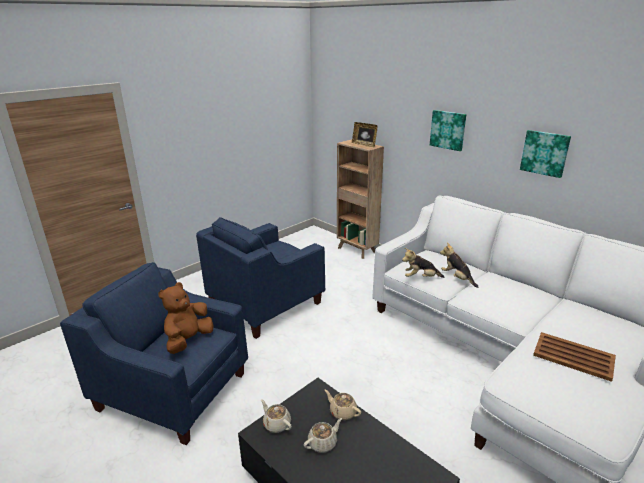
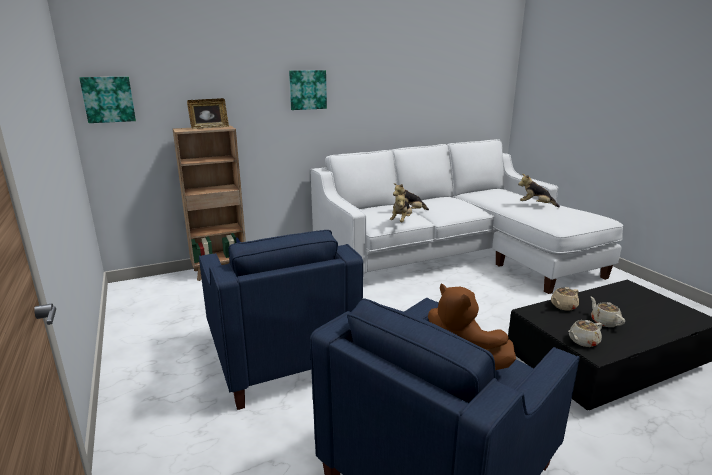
camera: 70 degrees left, 5 degrees down
(545, 153) = (395, 93): picture -> picture (108, 99)
(574, 357) = (536, 205): brown tray -> plush toy

